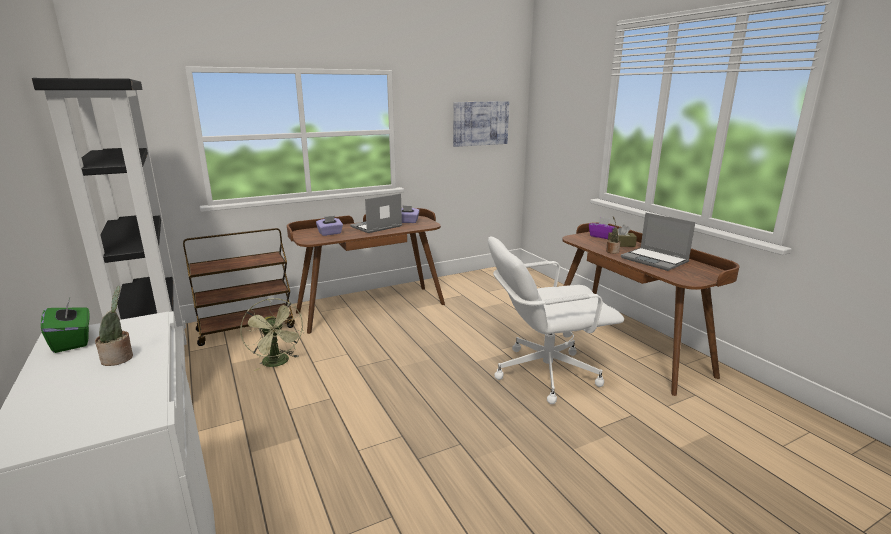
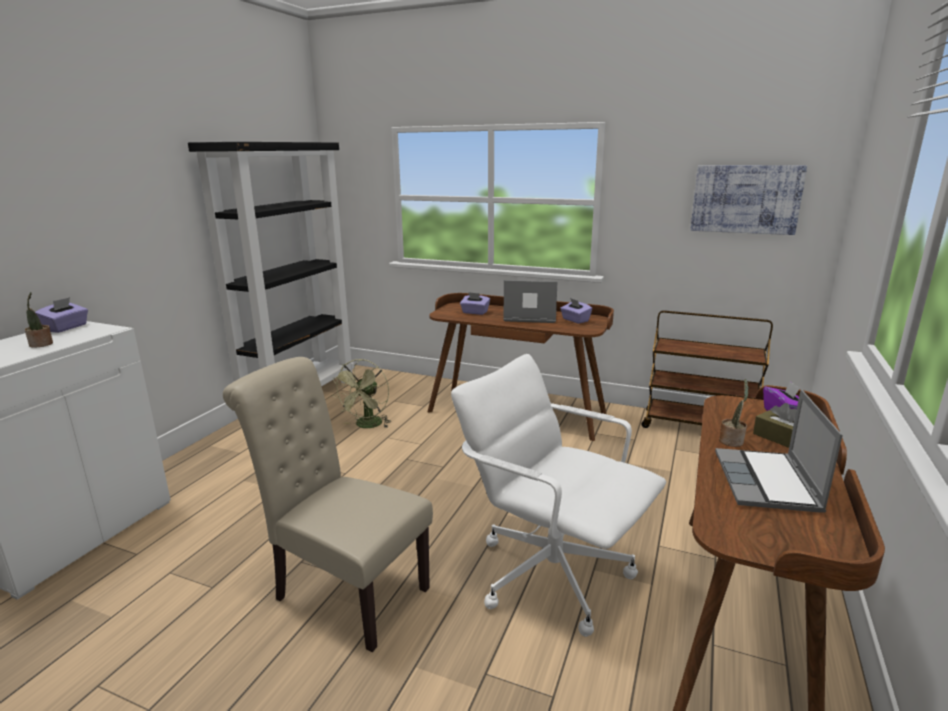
camera: 50 degrees right, 0 degrees up
(72, 341) = (66, 328): green tissue box -> purple tissue box
(247, 328) = (399, 388): brown cart -> brown cart (698, 427)
(475, 450) = (344, 591): none -> beige chair

